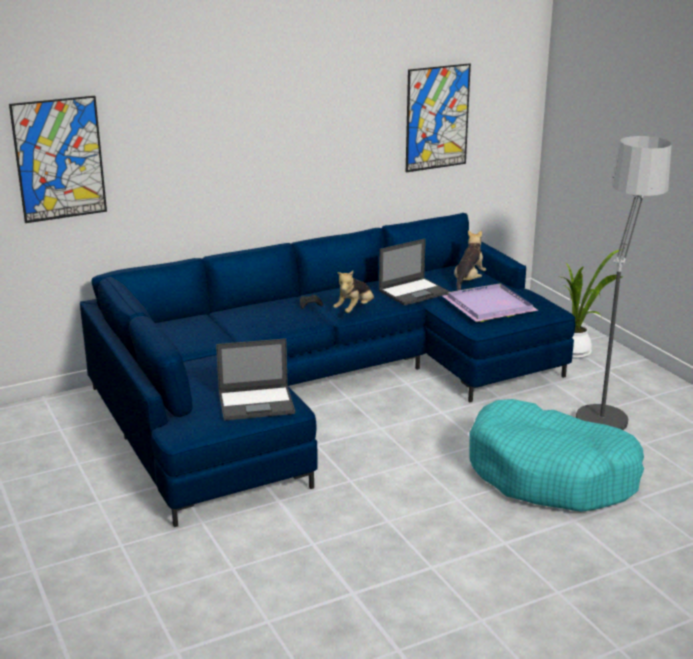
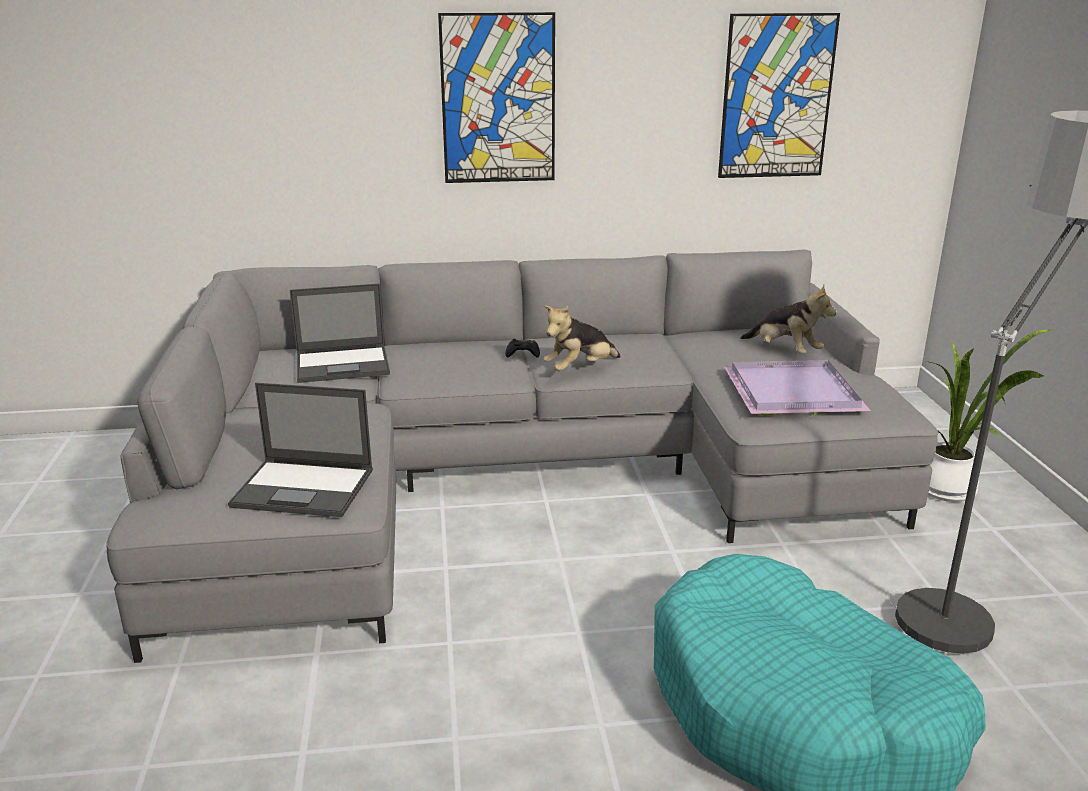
camera: 20 degrees right, 0 degrees up
(59, 159) = (177, 100): picture -> picture (498, 99)
(318, 388) = (514, 478): blue sofa -> grey sofa
(414, 292) = (689, 356): laptop -> laptop (344, 364)
(468, 281) = (784, 351): plush toy -> plush toy turned 90 degrees clockwise

